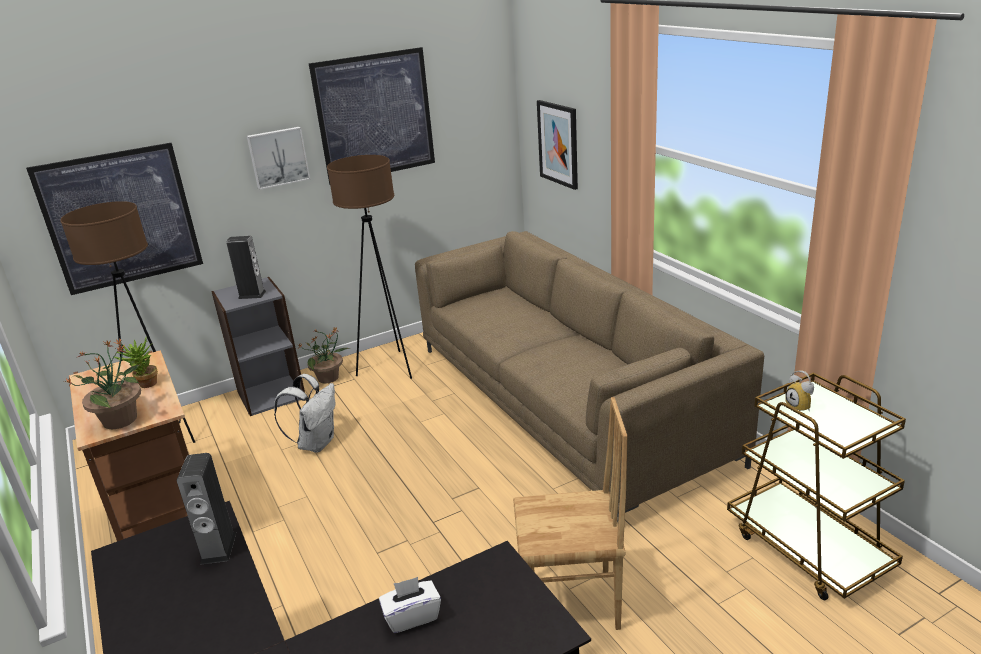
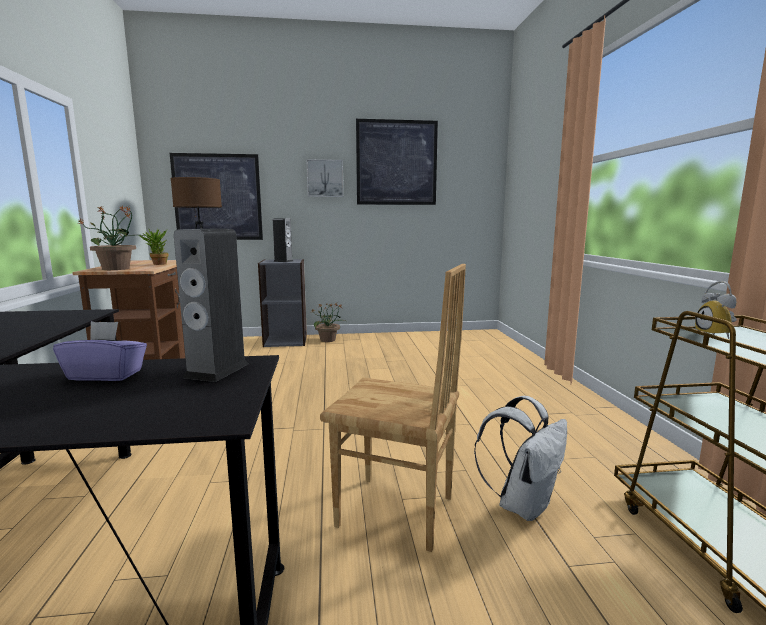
camera: 20 degrees right, 15 degrees down
(218, 548) = (63, 321): speaker -> speaker (217, 370)
(316, 443) = (288, 365): white backpack -> white backpack (523, 504)
(389, 367) = (371, 342): brown floor lamp -> none
(412, 616) = (106, 375): white tissue box -> purple tissue box
(558, 144) = (527, 191): picture -> none
(565, 401) = (490, 379): brown sofa -> none

